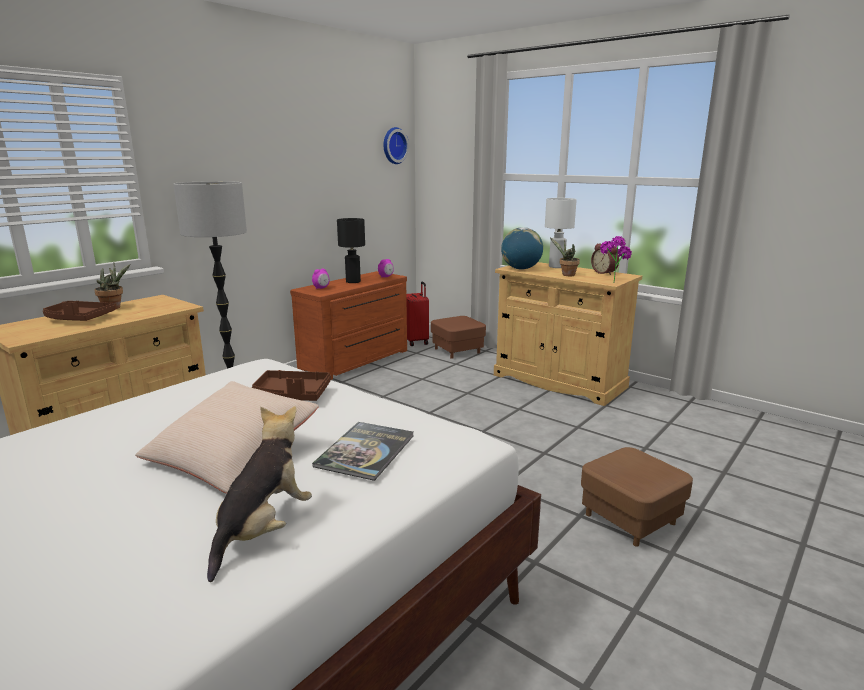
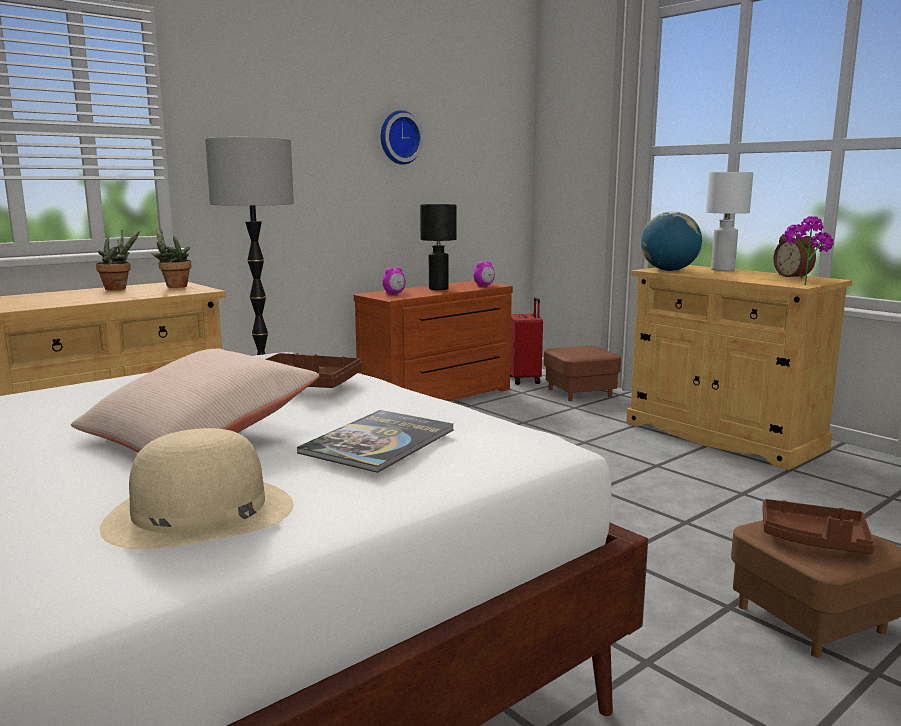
camera: 10 degrees right, 5 degrees down
(79, 319) = (71, 296): brown tray -> brown tray (814, 539)
(263, 530) = (199, 514): plush toy -> beige hat
(393, 145) = (504, 115): wall clock -> wall clock (399, 137)
(566, 275) = (734, 277): potted plant -> potted plant (174, 286)

